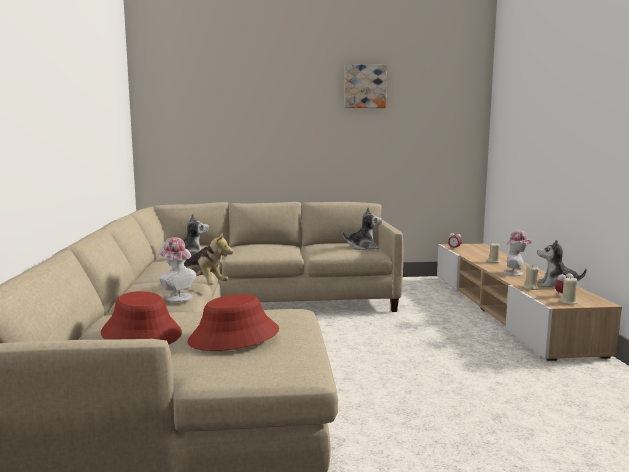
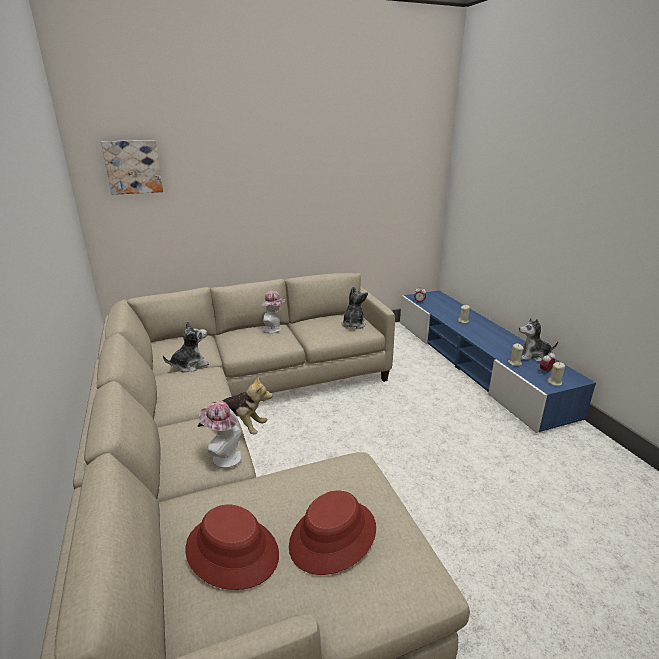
camera: 15 degrees left, 15 degrees up
(363, 247) = (353, 324): plush toy -> plush toy turned 60 degrees counterclockwise
(364, 86) = (334, 145): picture -> picture (133, 167)
(506, 309) = (475, 364): beige tv stand -> blue tv stand
(516, 273) = (491, 339): hat -> hat (274, 329)

